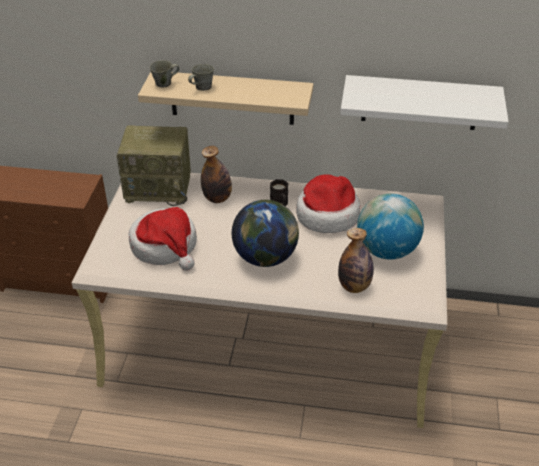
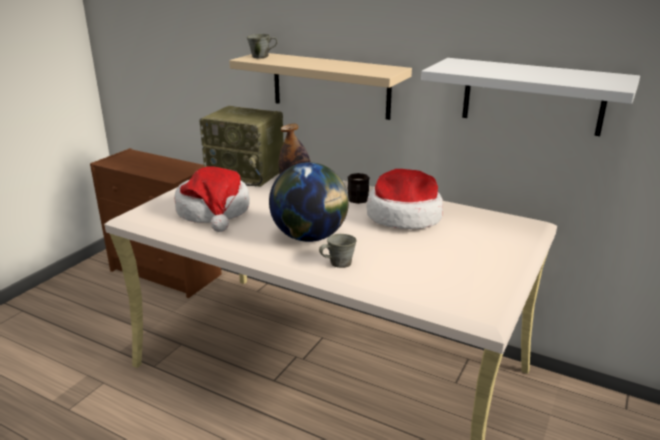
camera: 20 degrees right, 15 degrees down
(202, 87) = (294, 61): grey mug -> grey mug (339, 263)
(354, 286) = (396, 279): bottle -> none
(386, 251) = (457, 256): globe -> none

